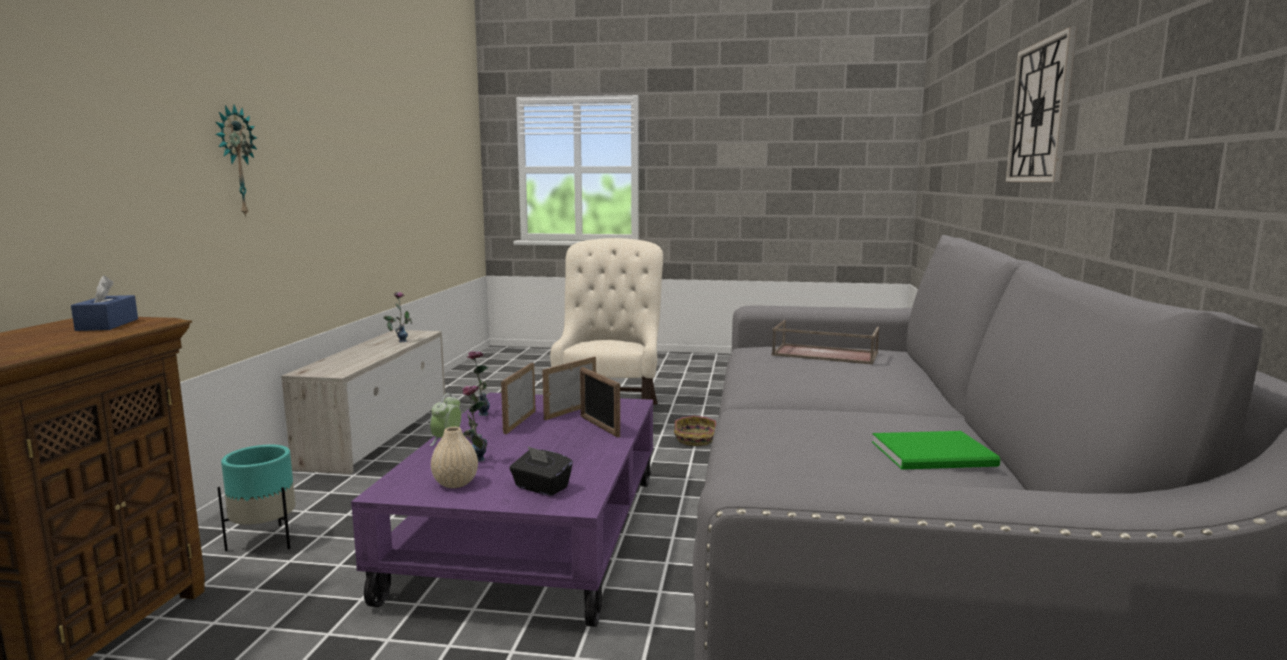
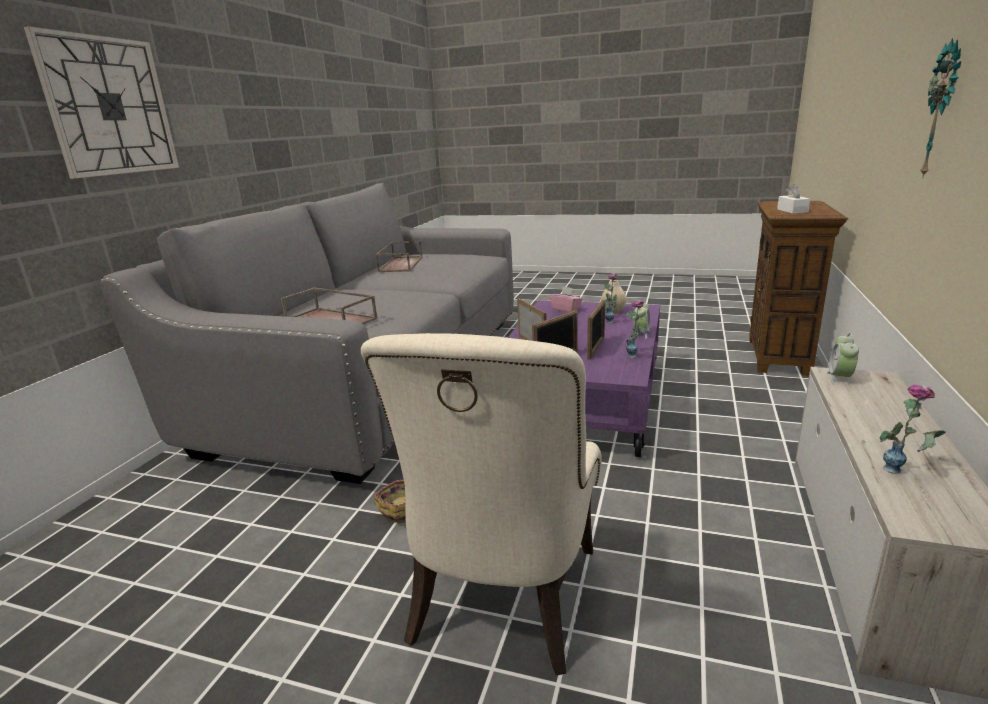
camera: 170 degrees left, 10 degrees up
(107, 324) = (792, 211): blue tissue box -> white tissue box
(265, 541) = (769, 397): turquoise planter -> none
(338, 371) = (839, 378): none -> alarm clock
(541, 488) = (566, 309): black tissue box -> pink tissue box
(937, 455) = (400, 264): green book -> brown tray

